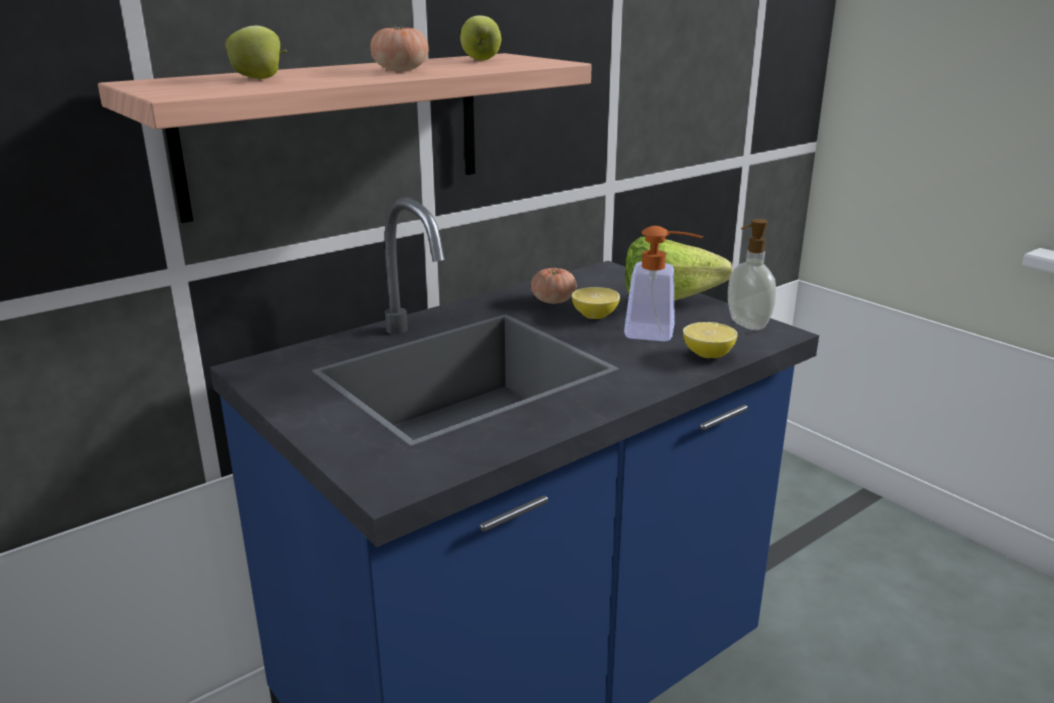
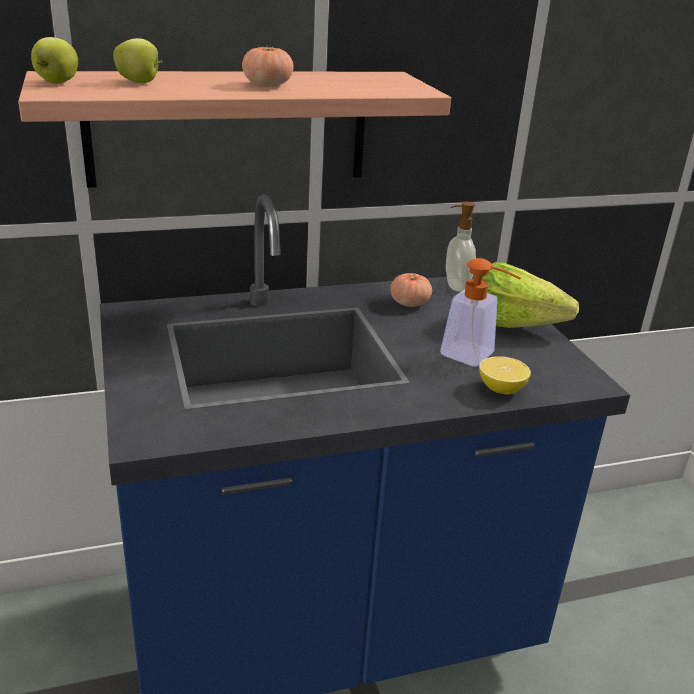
camera: 20 degrees right, 5 degrees up
(481, 60) = (360, 80): apple -> apple (57, 83)
(595, 316) = (432, 327): lemon -> none
(746, 325) = (566, 367): soap dispenser -> soap dispenser (455, 286)

